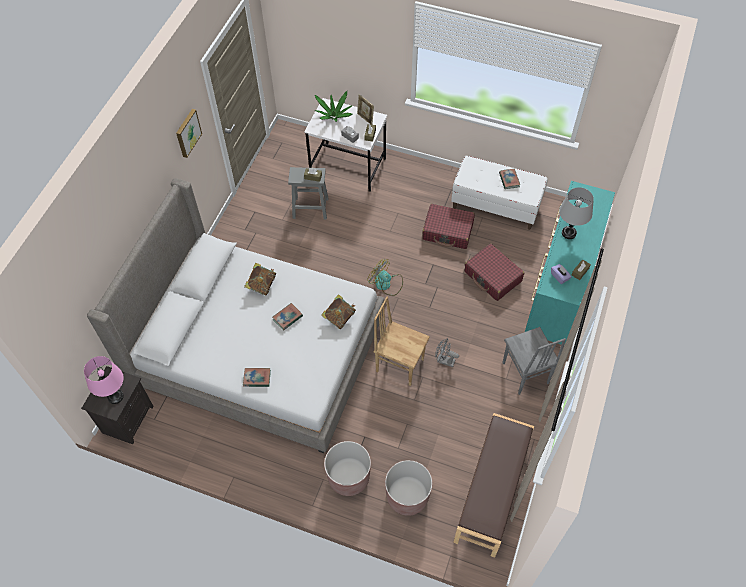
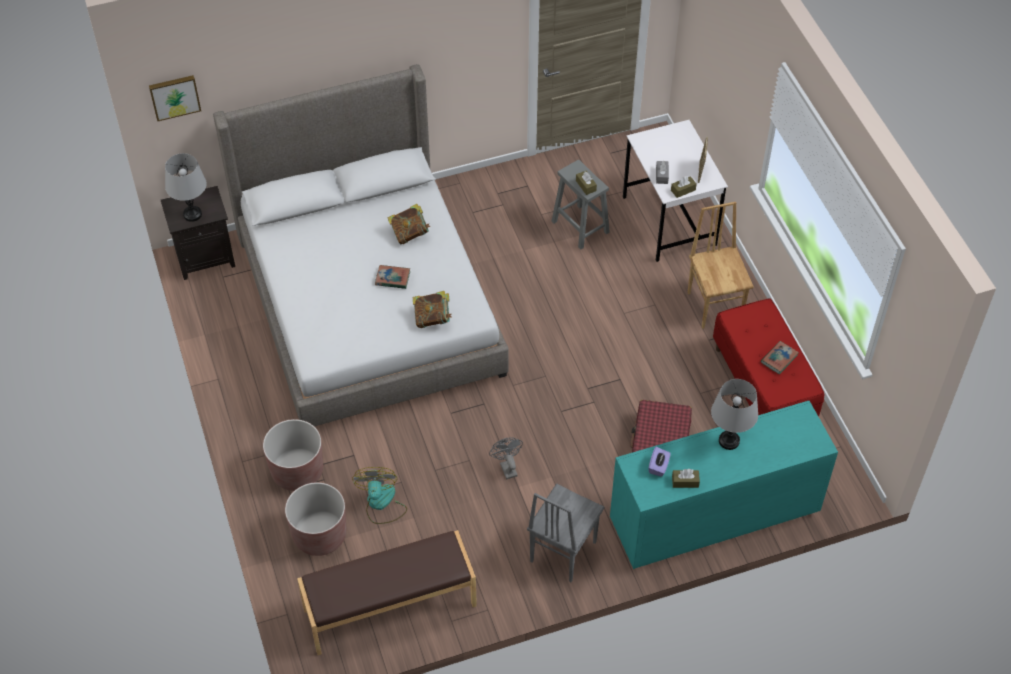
camera: 50 degrees right, 5 degrees down
(115, 396) = (192, 214): pink table lamp -> grey table lamp
(187, 132) = (469, 32): picture -> picture (174, 96)
(257, 378) = (303, 301): book -> none
(334, 116) = (674, 145): potted plant -> none
(386, 284) = (552, 354): fan -> fan (381, 504)
(399, 364) = (465, 430): brown chair -> brown chair (715, 305)
(448, 231) = (678, 364): red suitcase -> none
(496, 205) = (763, 386): white bench -> red bench

